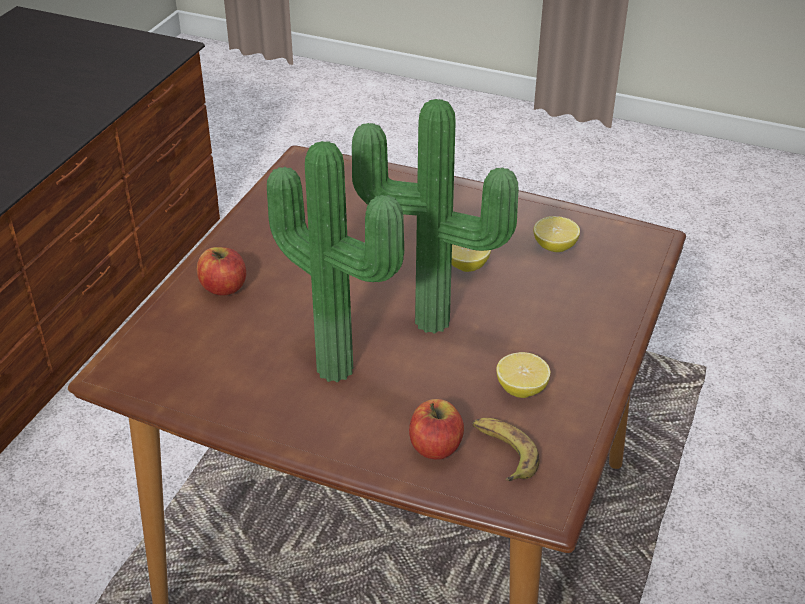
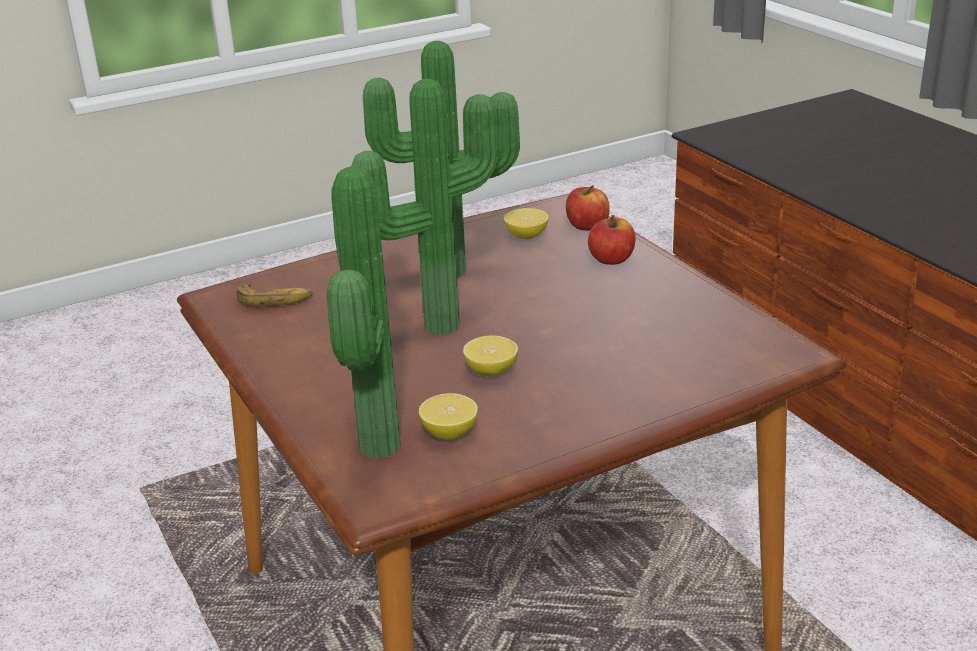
camera: 130 degrees right, 10 degrees down
(436, 447) = (320, 280): apple -> apple (587, 226)
(521, 389) = (313, 331): lemon -> lemon (526, 236)
(610, 269) = (371, 447): none -> potted plant

